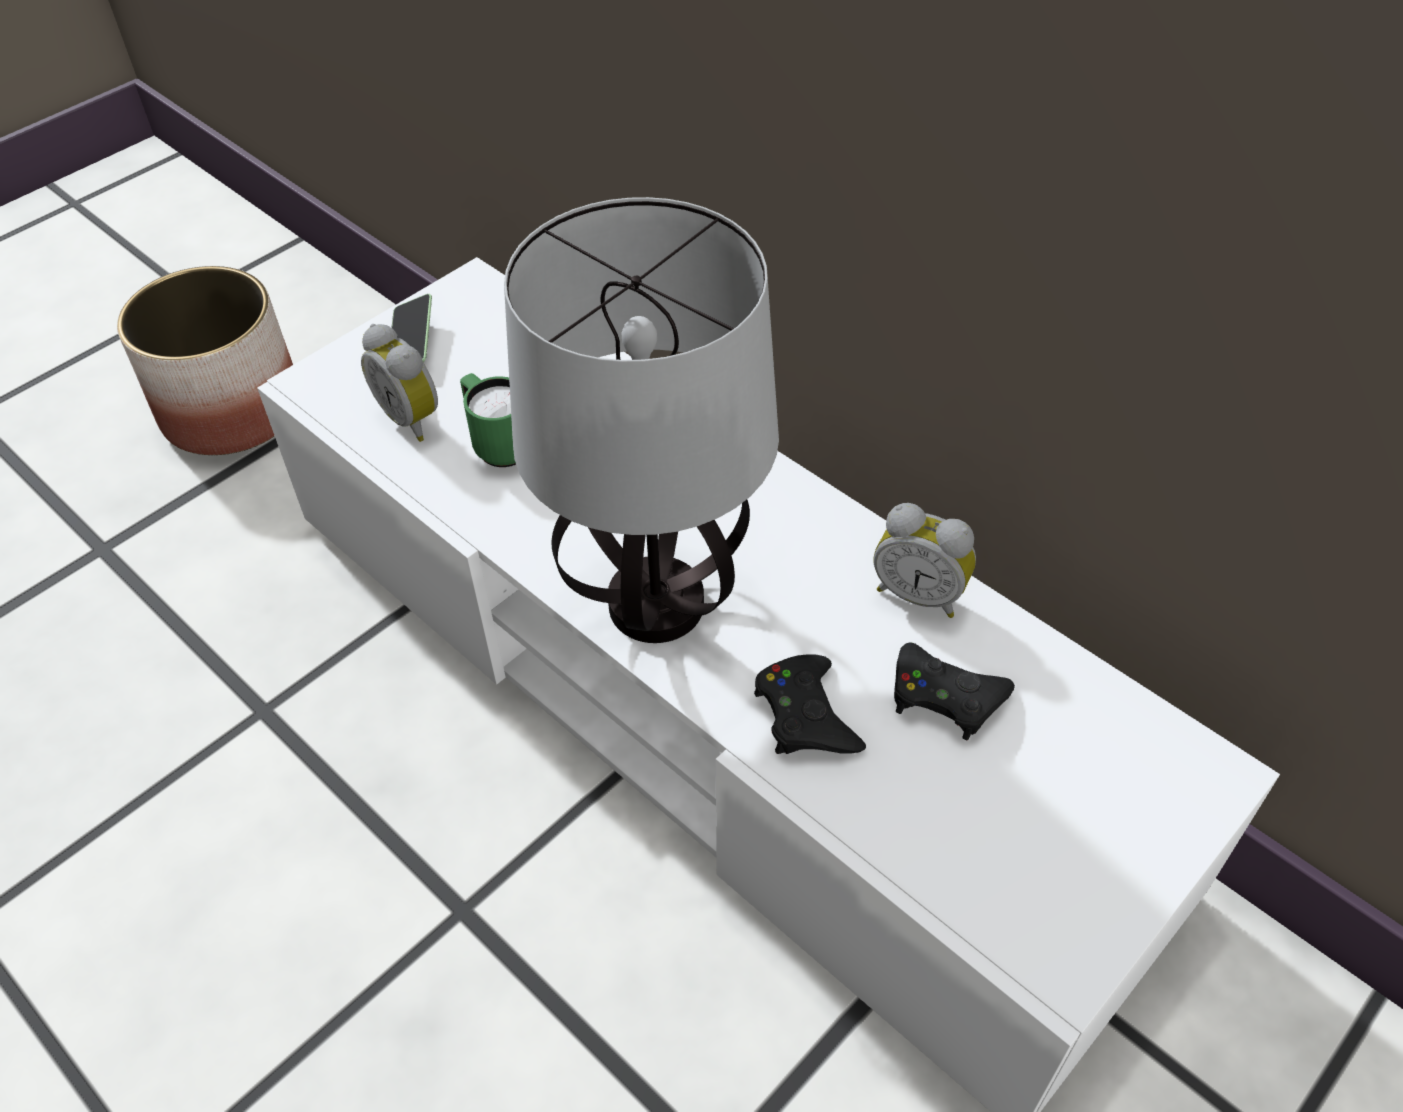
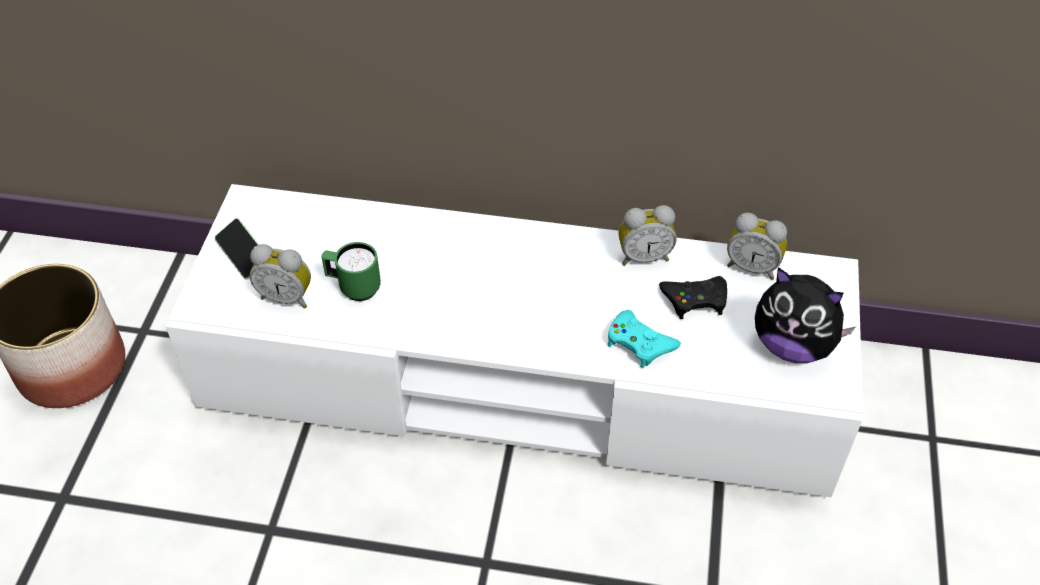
camera: 35 degrees left, 0 degrees up
(658, 603) = (520, 327): table lamp -> none
(805, 715) = (639, 343): black game controller -> turquoise game controller
(1047, 852) = (792, 345): none -> plush toy
(1081, 693) = (752, 266): none -> alarm clock

